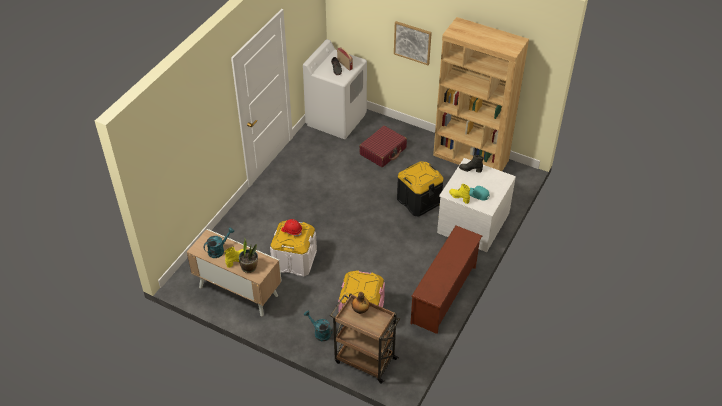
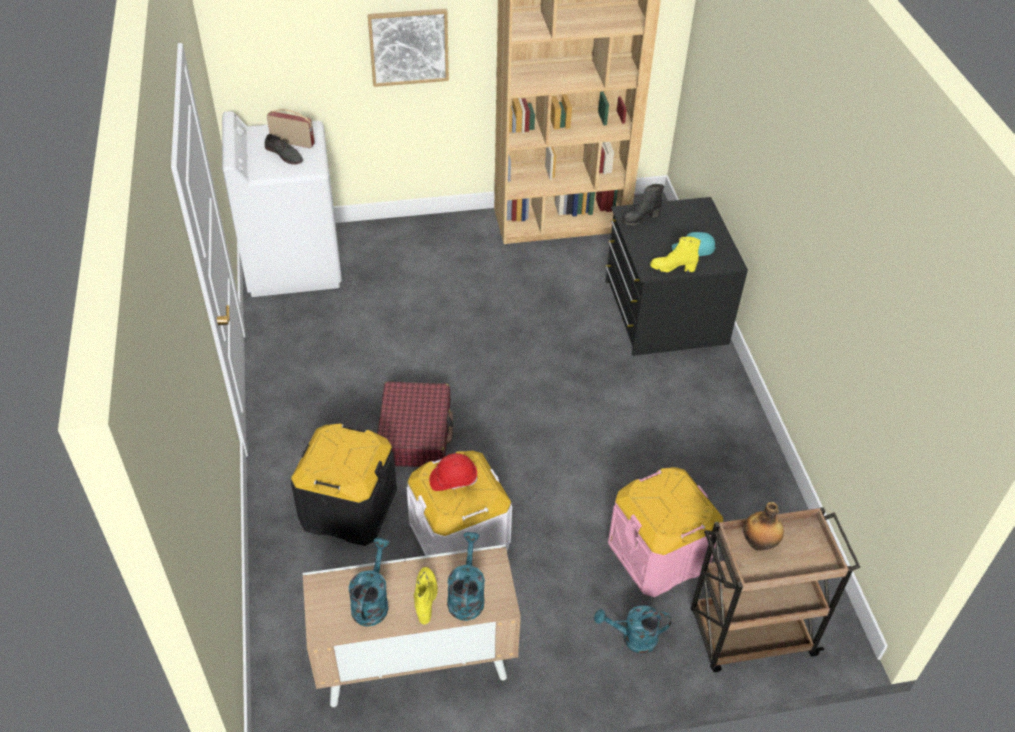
camera: 40 degrees left, 0 degrees up
(249, 267) = (466, 595): potted plant -> turquoise watering can
(383, 151) = (421, 275): red suitcase -> red suitcase (415, 434)
(418, 200) = (554, 322): black storage box -> black storage box (348, 508)
(444, 295) = (745, 444): brown shoe rack -> none
(472, 222) = (663, 312): white dresser -> black dresser

